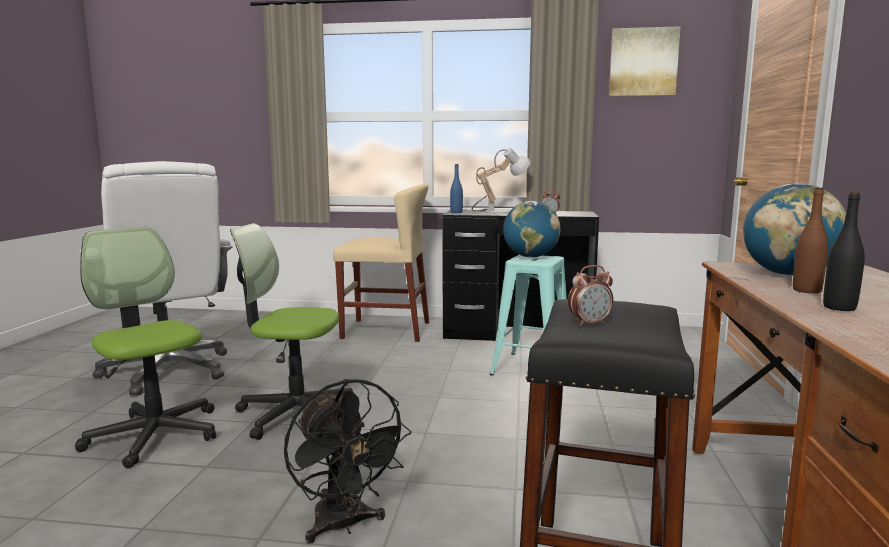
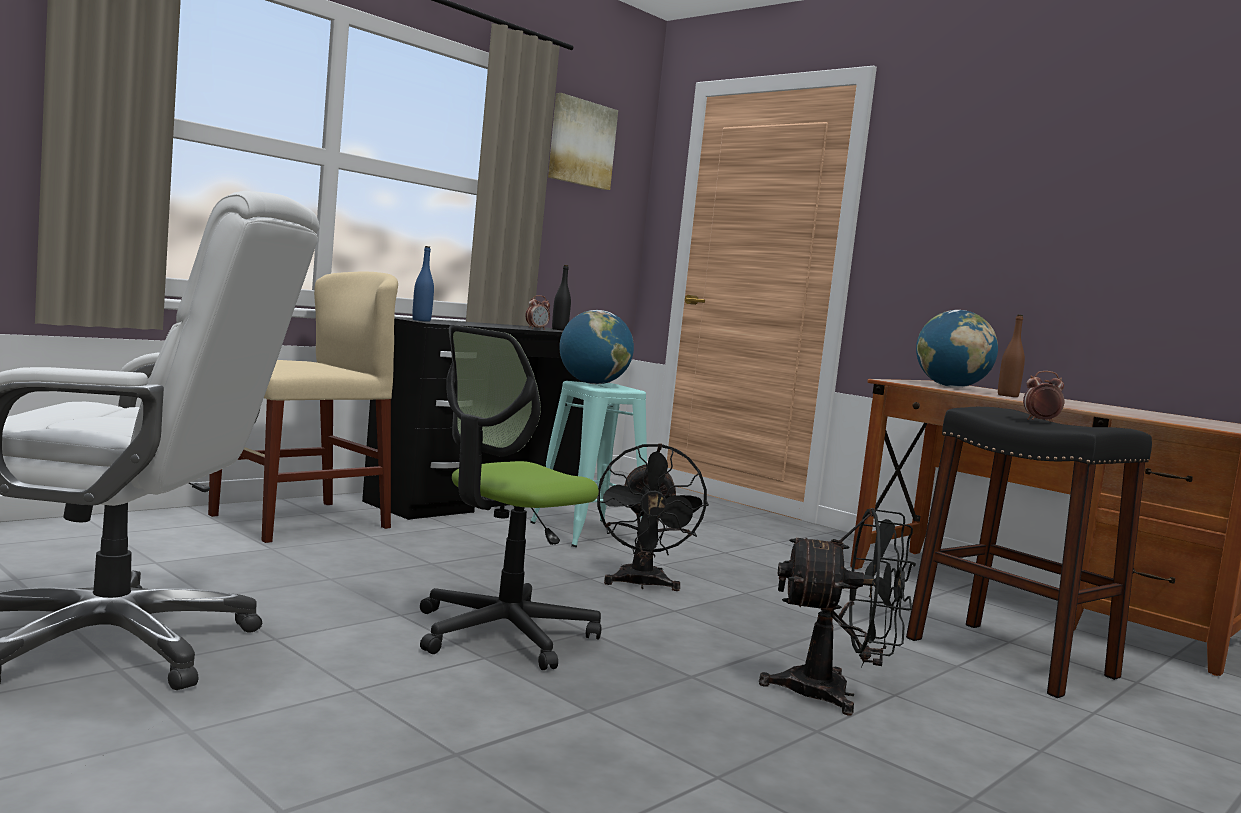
camera: 55 degrees left, 5 degrees down
(155, 435) = (412, 712): office chair -> none
(457, 410) = (641, 585): none -> black fan
(499, 212) = (466, 323): table lamp -> none
(589, 324) = (1040, 421): alarm clock -> alarm clock turned 105 degrees counterclockwise
(839, 308) = (1064, 404): black bottle -> black bottle (559, 329)

